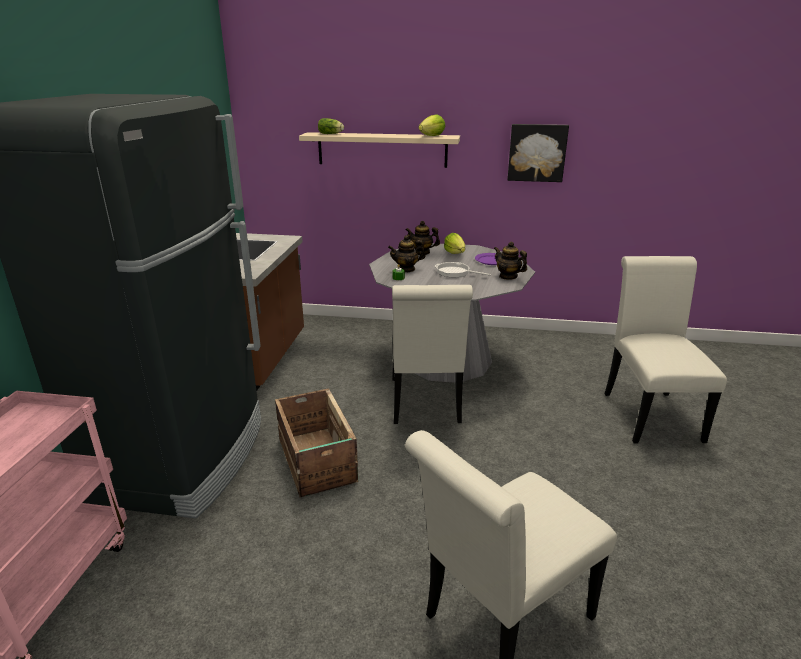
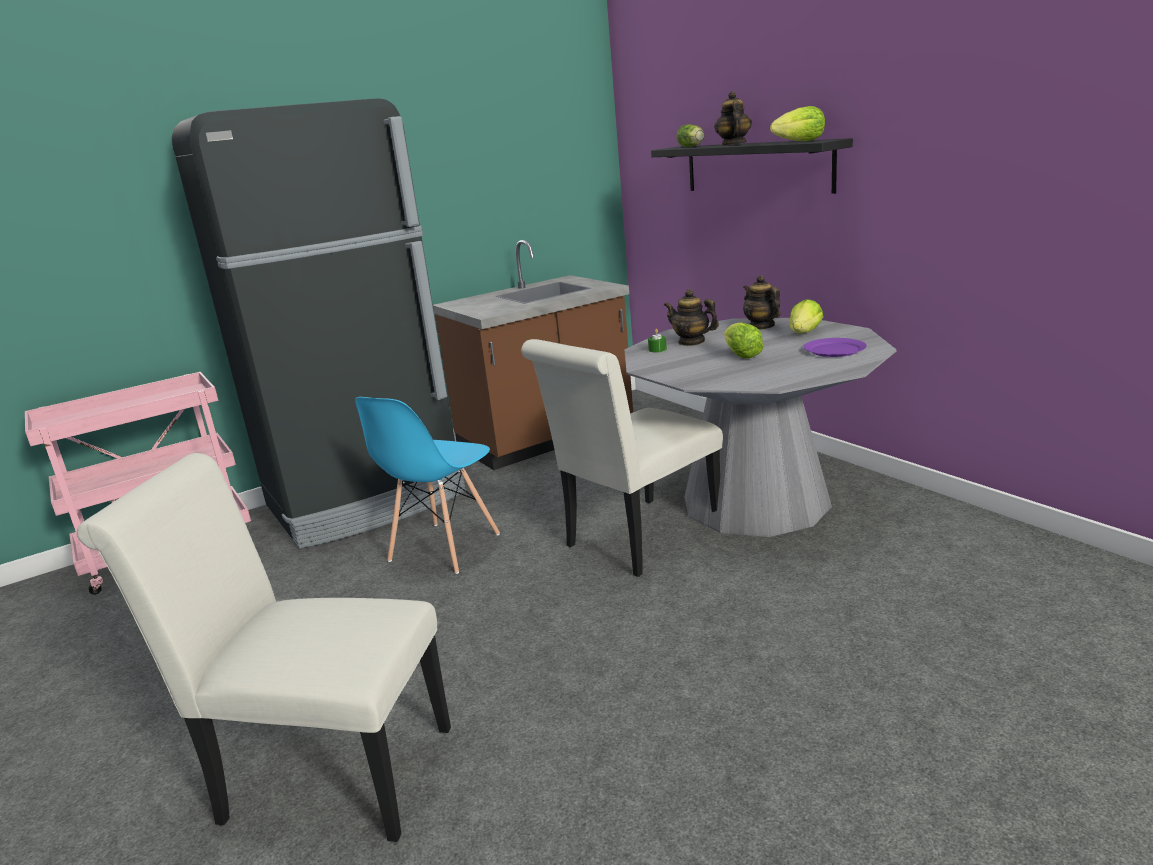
camera: 50 degrees right, 5 degrees down
(316, 461) = (444, 548): crate -> blue chair
(382, 150) = (756, 167): beige shelf -> black shelf
(455, 272) = (741, 355): frying pan -> lettuce
(508, 276) = (802, 373): teapot -> teapot (733, 144)
(537, 152) = (972, 163): picture -> none
(648, 412) = (955, 694): white chair -> none

